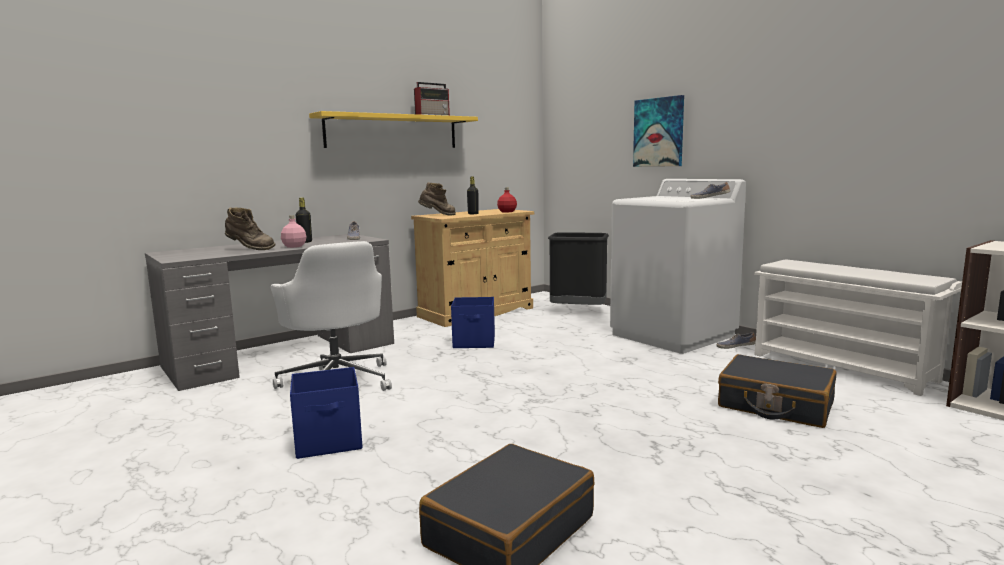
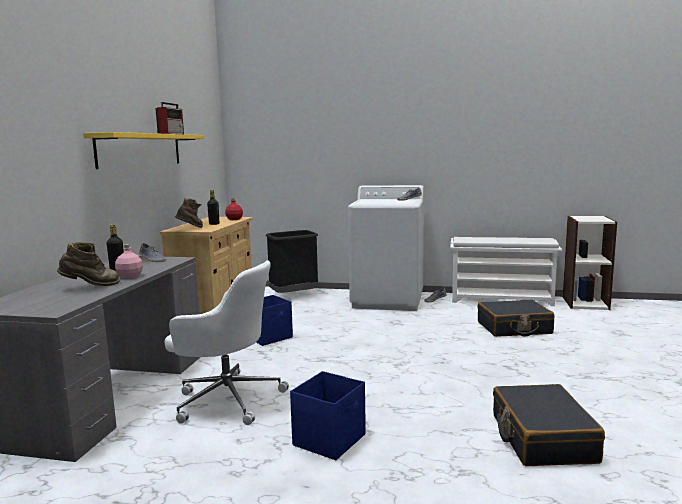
camera: 40 degrees left, 0 degrees up
(659, 132) = (347, 150): picture -> none

